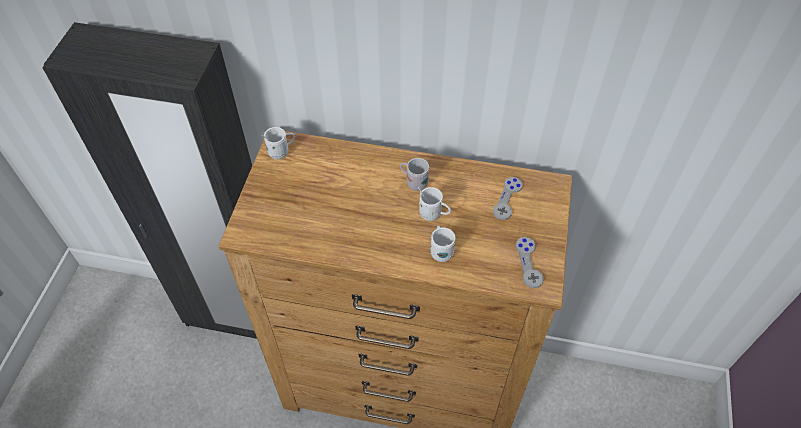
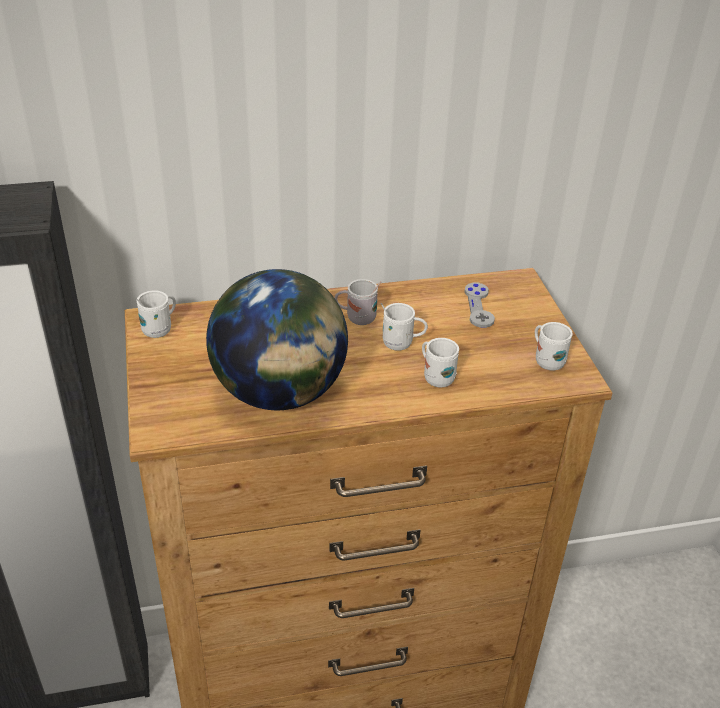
camera: 25 degrees left, 15 degrees down
(330, 229) = (280, 392): none -> globe
(529, 263) = (546, 360): grey game controller -> white mug

